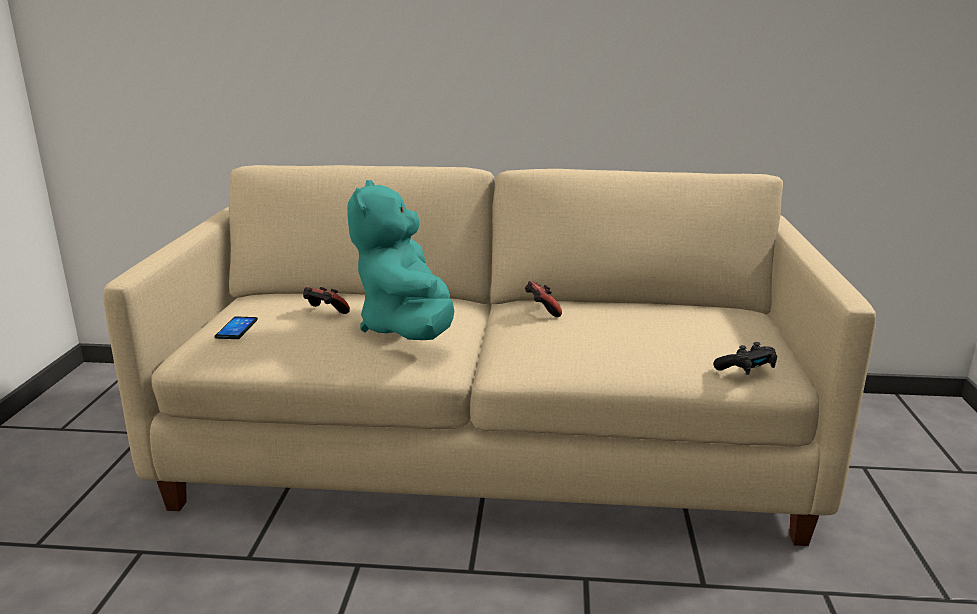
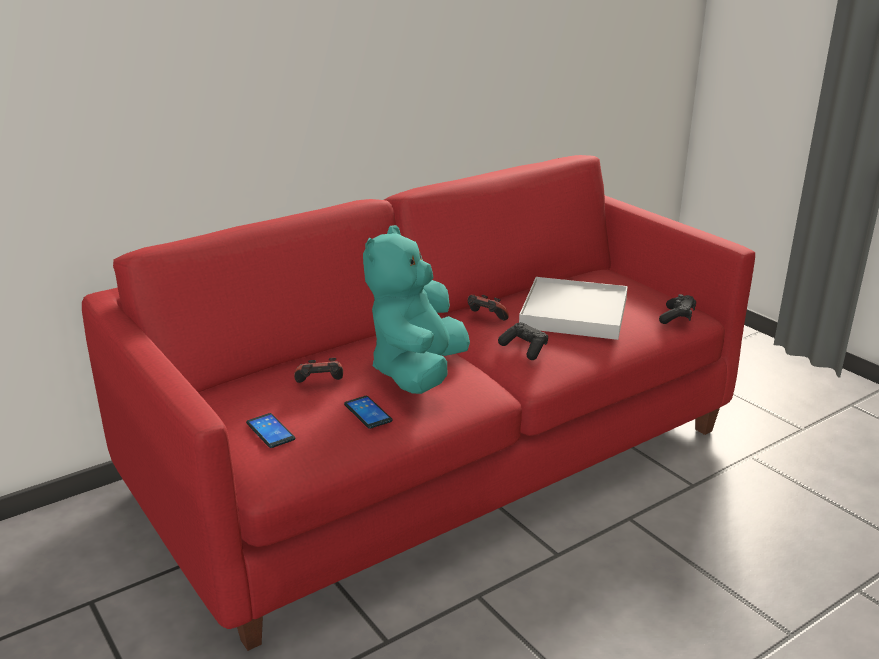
camera: 40 degrees left, 5 degrees up
(316, 341) = (367, 413): none -> phone
(408, 330) = (418, 373): turquoise plush toy -> turquoise plush toy turned 60 degrees clockwise
(490, 447) = (439, 458): beige sofa -> red sofa
(529, 343) = (524, 349): none -> black game controller
(633, 331) = (574, 313): none -> white tray

